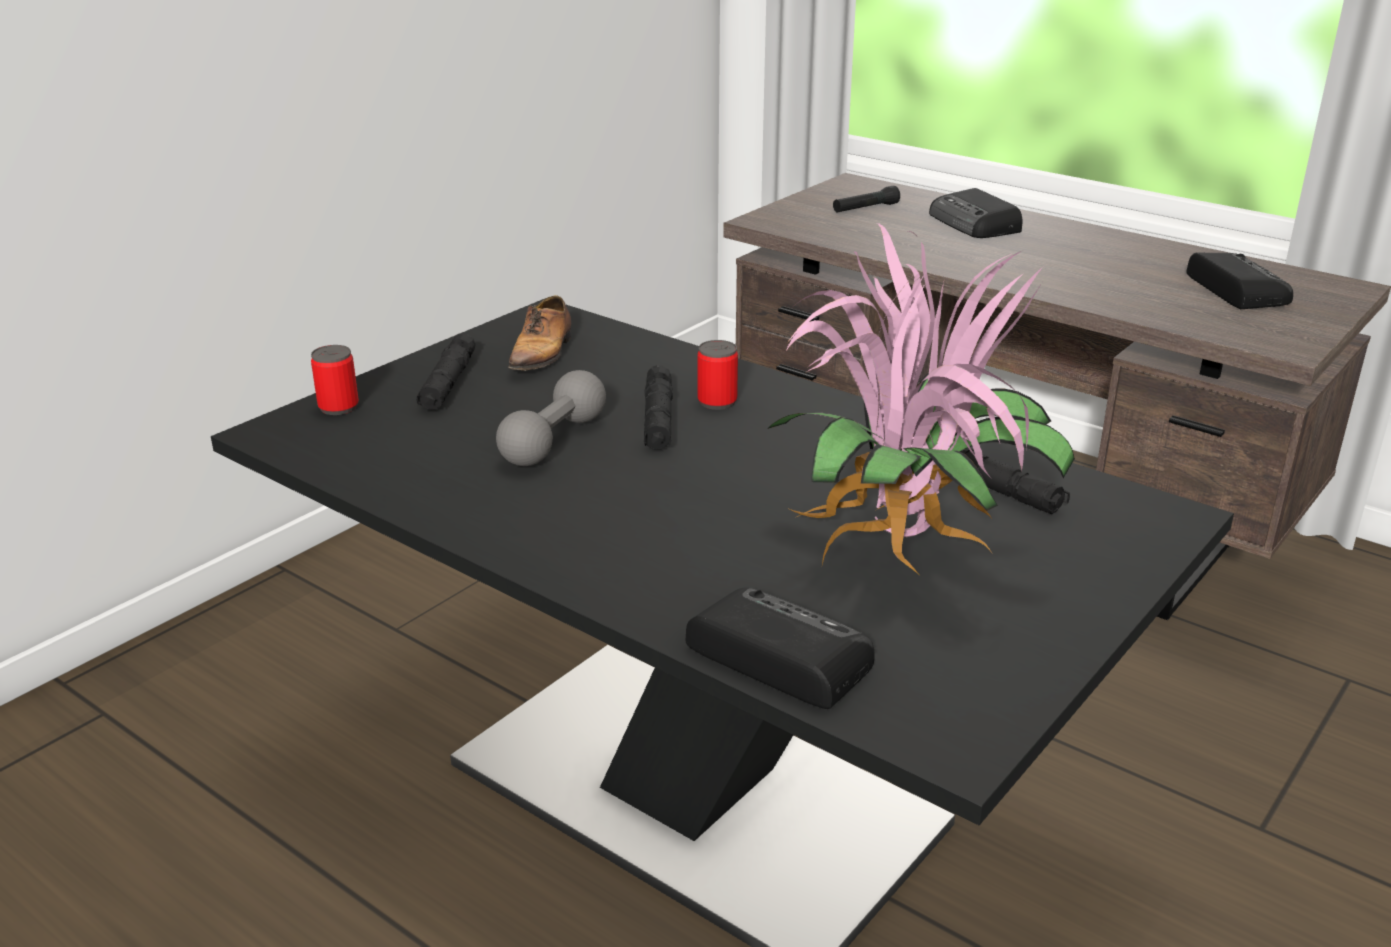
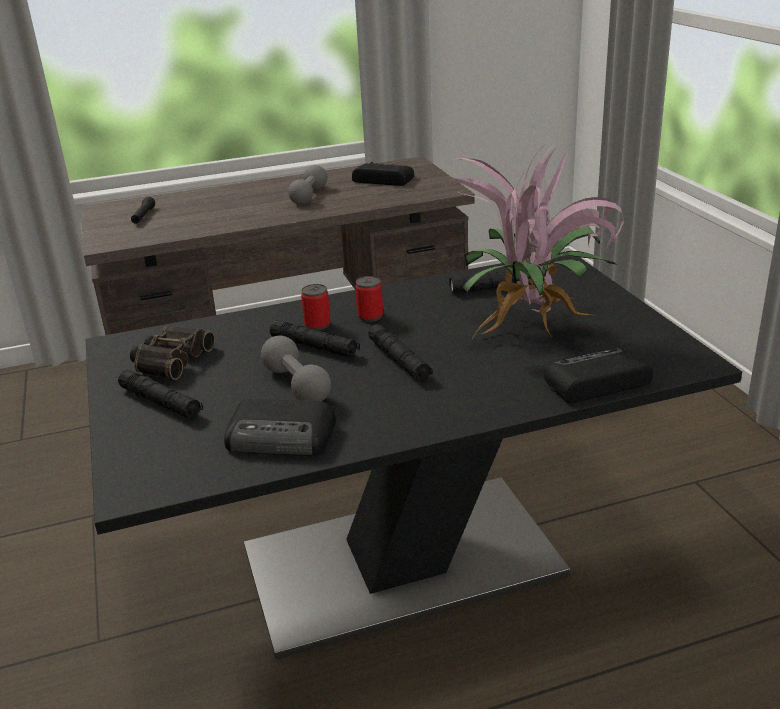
camera: 55 degrees left, 0 degrees up
(338, 407) = (133, 454): can -> can (370, 316)
(542, 353) = (170, 360): shoe -> binoculars
(682, 484) = (399, 360): none -> black flashlight
(975, 224) = (216, 200): radio -> radio (282, 437)
(1085, 266) = (309, 196): none -> grey dumbbell

